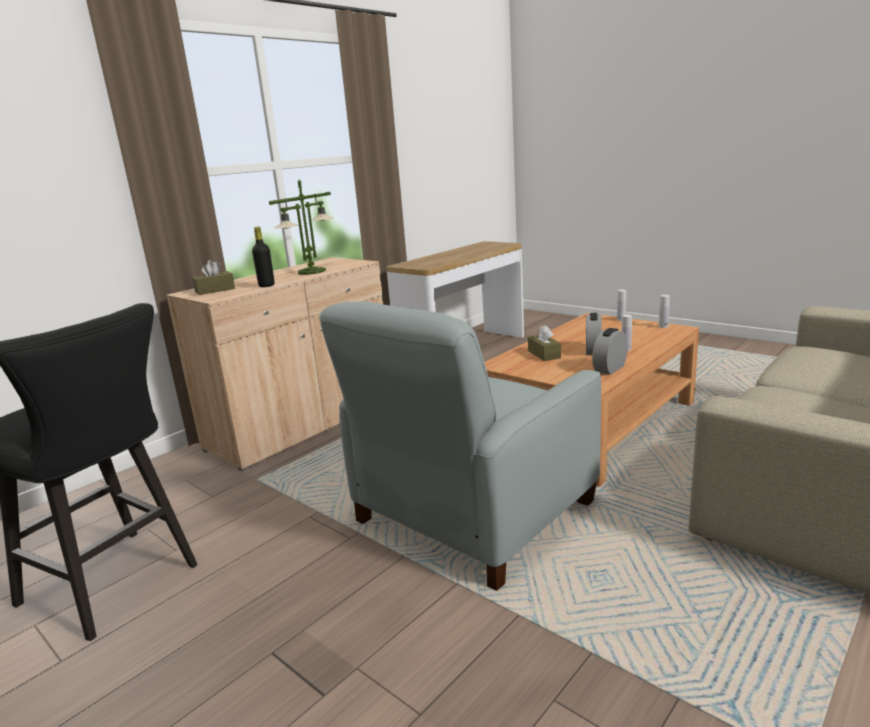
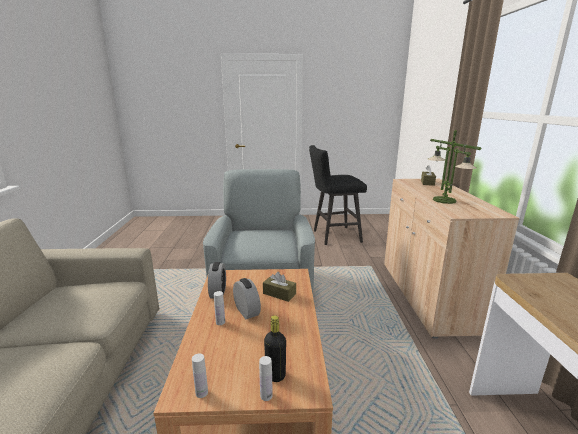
camera: 135 degrees right, 0 degrees up
(266, 285) = (415, 188): black bottle -> black bottle (275, 375)

